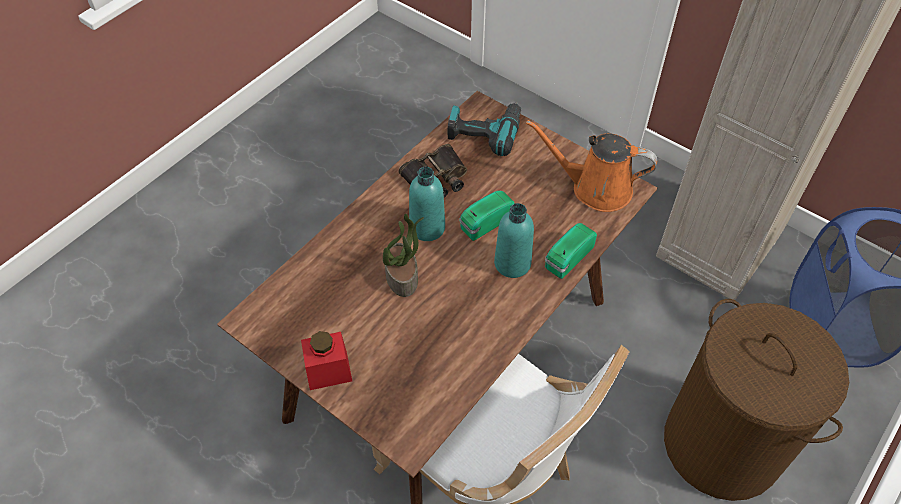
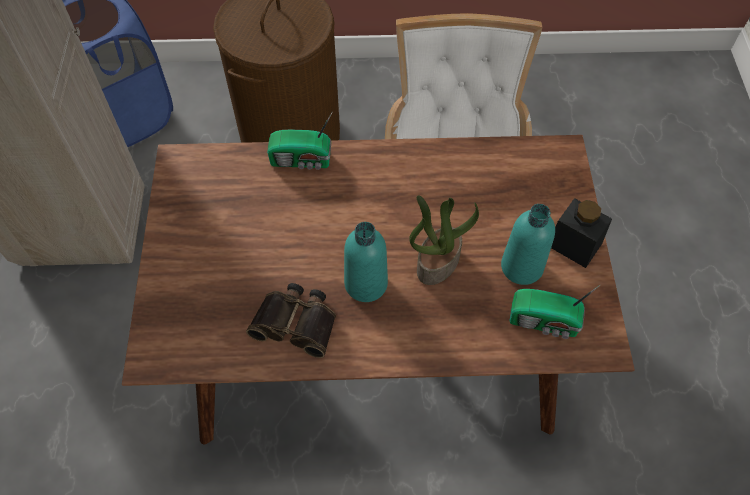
camera: 130 degrees left, 5 degrees up
(328, 371) = (574, 244): red jar -> black jar
(484, 131) = (189, 327): power drill -> none
(484, 223) = (317, 242): radio -> radio (545, 322)
(512, 263) = (344, 193): turquoise bottle -> turquoise bottle (521, 267)
(595, 188) = (198, 186): orange watering can -> none

